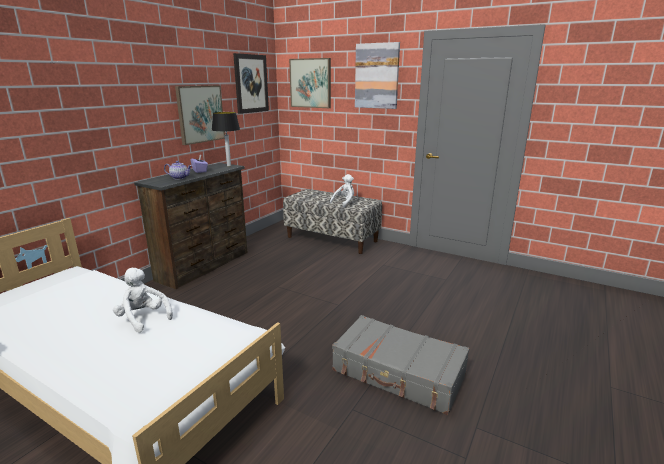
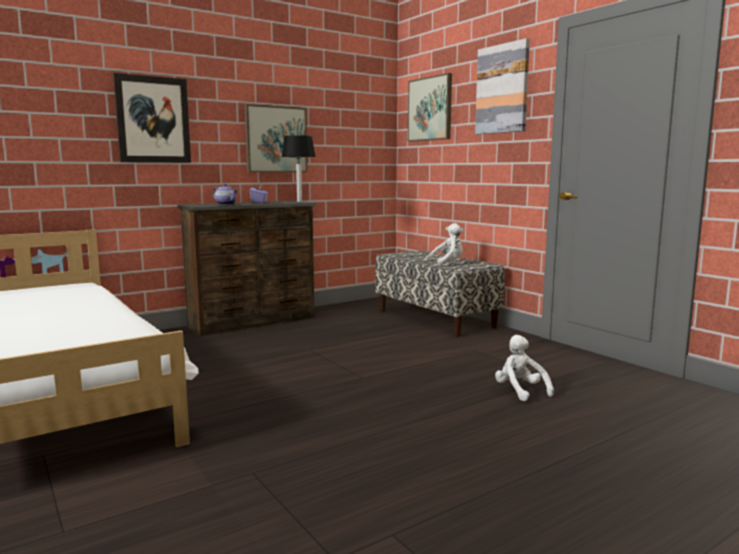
camera: 25 degrees right, 10 degrees down
(143, 318) = (80, 317): white plush toy -> white plush toy (520, 391)
(251, 83) = (354, 111): picture -> picture (153, 120)
(398, 373) = (355, 454): grey suitcase -> none

